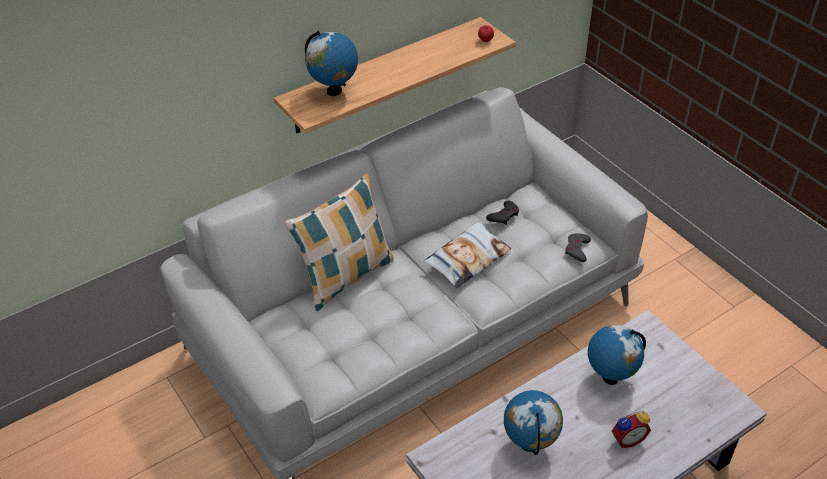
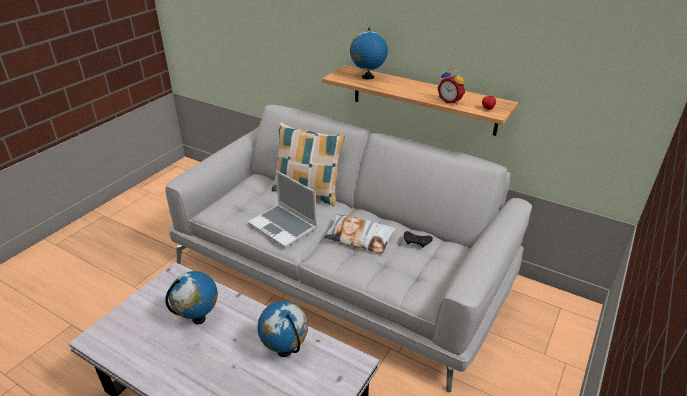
camera: 65 degrees right, 10 degrees down
(408, 319) = (284, 226): none -> laptop
(577, 249) = (412, 291): grey game controller -> none
(627, 439) = (222, 377): alarm clock -> alarm clock (450, 101)

